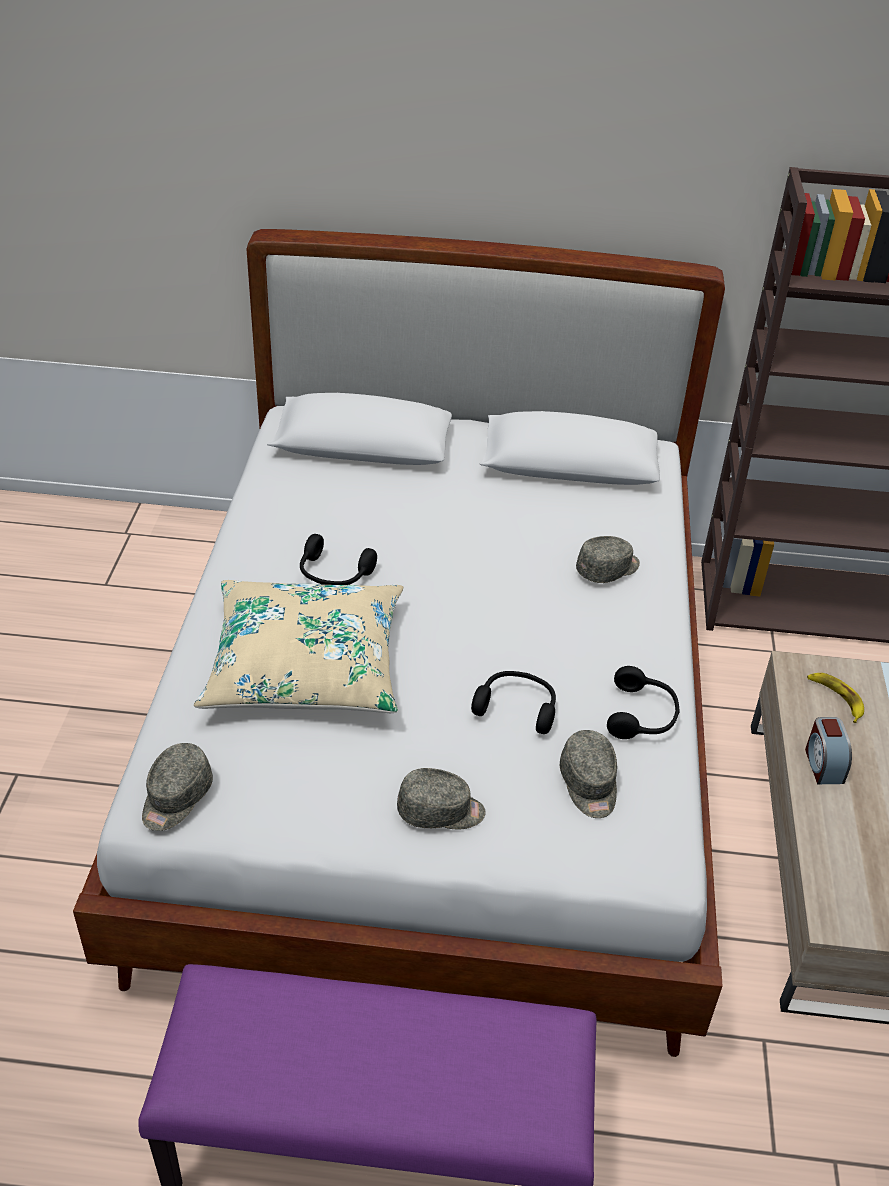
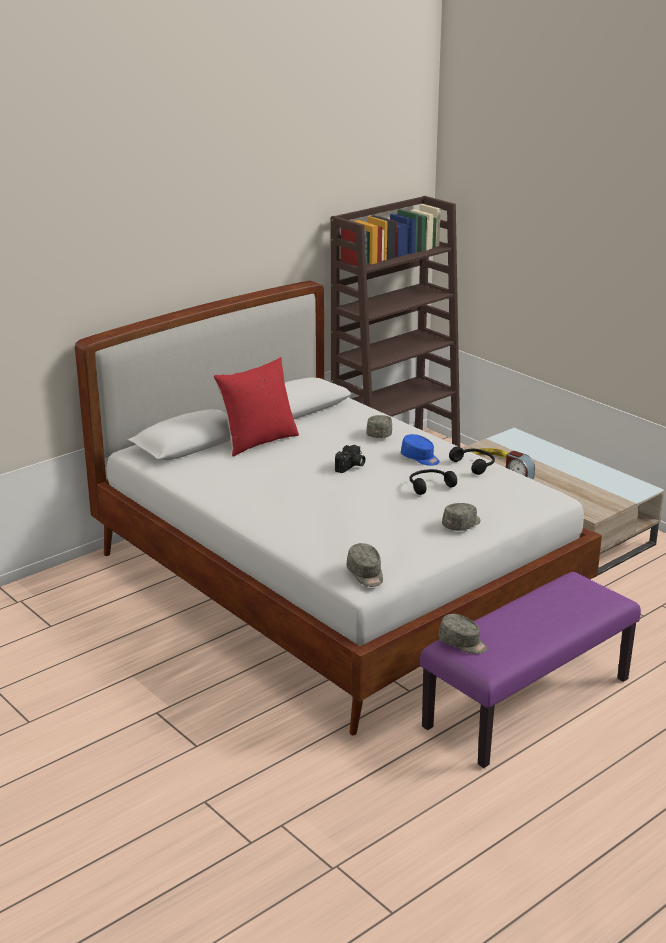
camera: 45 degrees left, 15 degrees down
(305, 664) = (328, 517): beige pillow -> none
(333, 574) = (278, 487): black headphones -> none
(440, 486) = (258, 441): none -> red pillow
(472, 601) = (351, 466): none -> camera
(586, 649) = (420, 458): none -> blue cap
(589, 785) = (494, 491): grey cap -> grey cap (463, 643)

